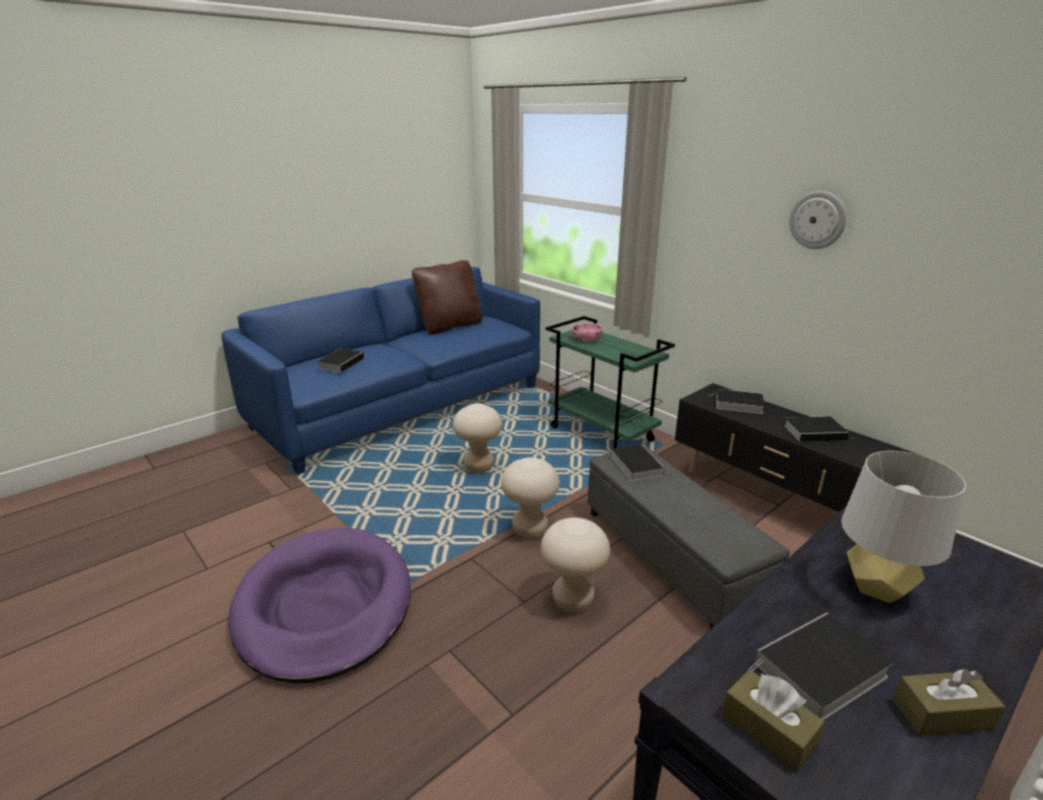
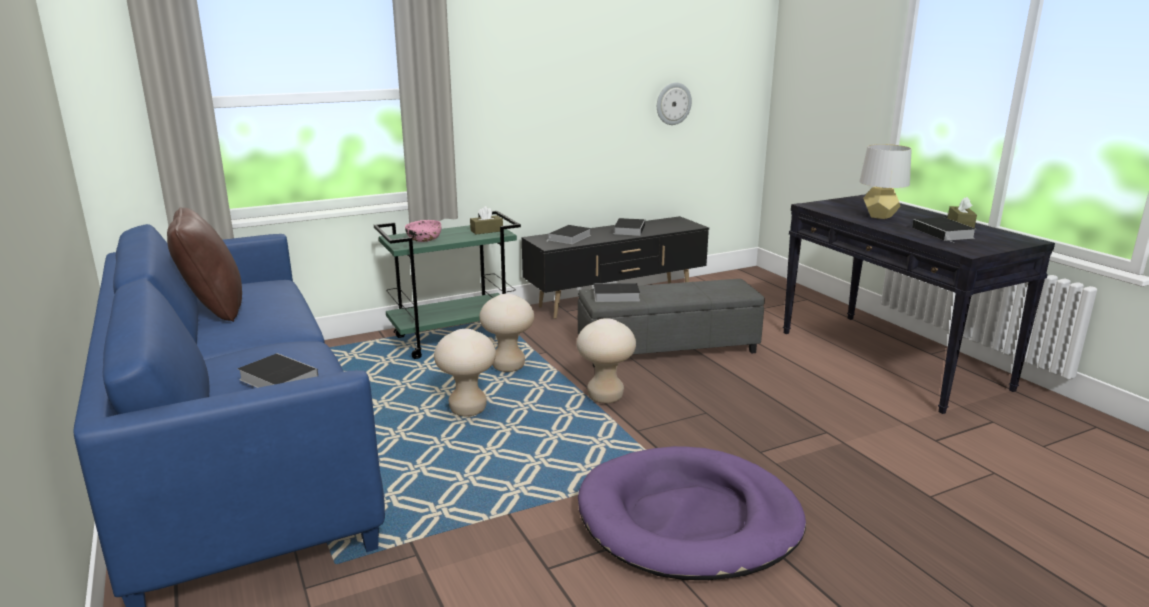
camera: 75 degrees left, 5 degrees down
(572, 600) = (709, 393): beige stool -> beige stool (508, 367)
(768, 730) = (984, 245): brown tissue box -> brown tissue box (486, 231)
(817, 220) = (578, 70): wall clock -> wall clock (673, 103)

